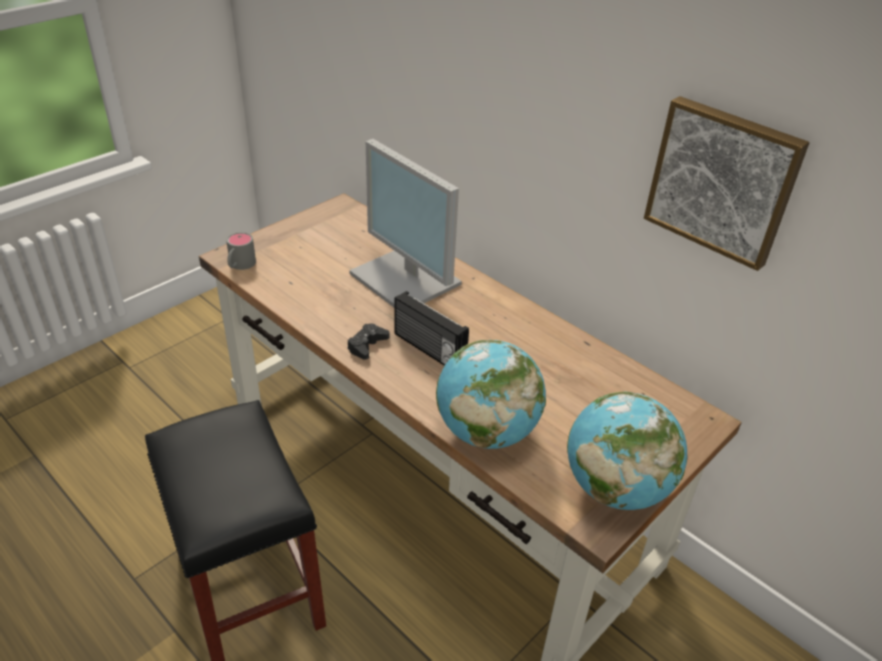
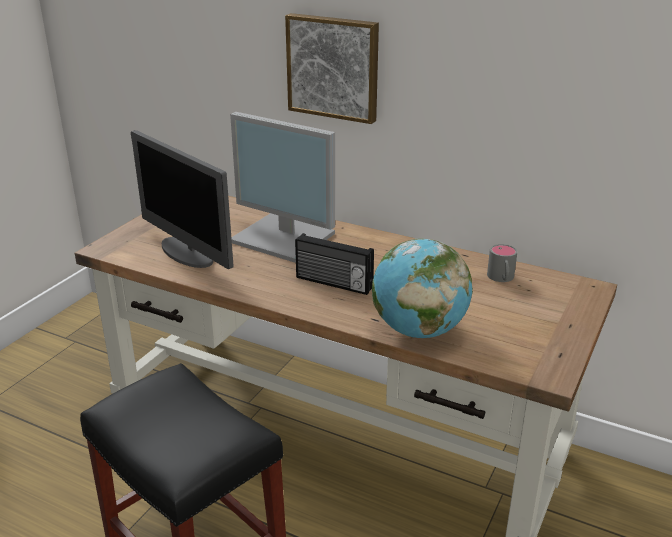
camera: 15 degrees left, 10 degrees down
(239, 265) = (120, 253): grey mug -> grey mug (501, 278)
(302, 279) = (187, 253): none -> monitor
(367, 345) = (276, 290): black game controller -> none
(615, 488) = (548, 347): globe -> none
(722, 181) = (566, 76): picture -> picture (334, 67)

